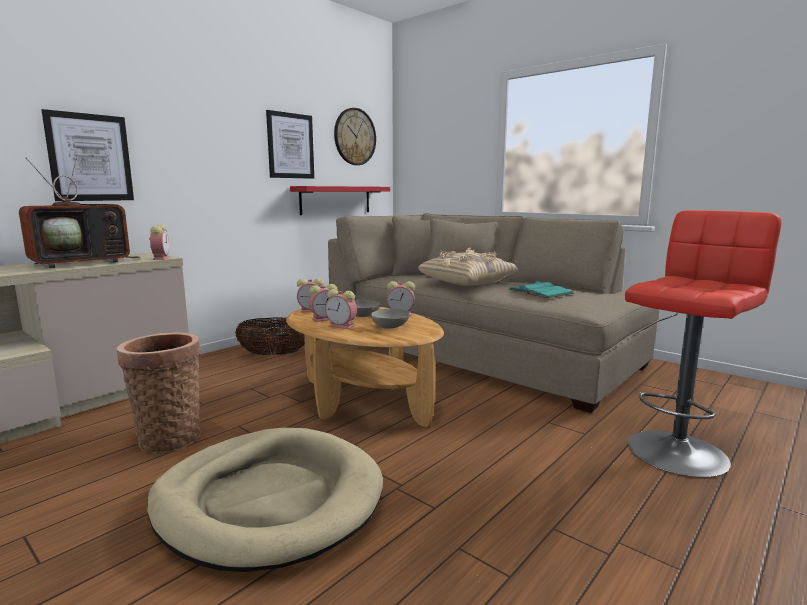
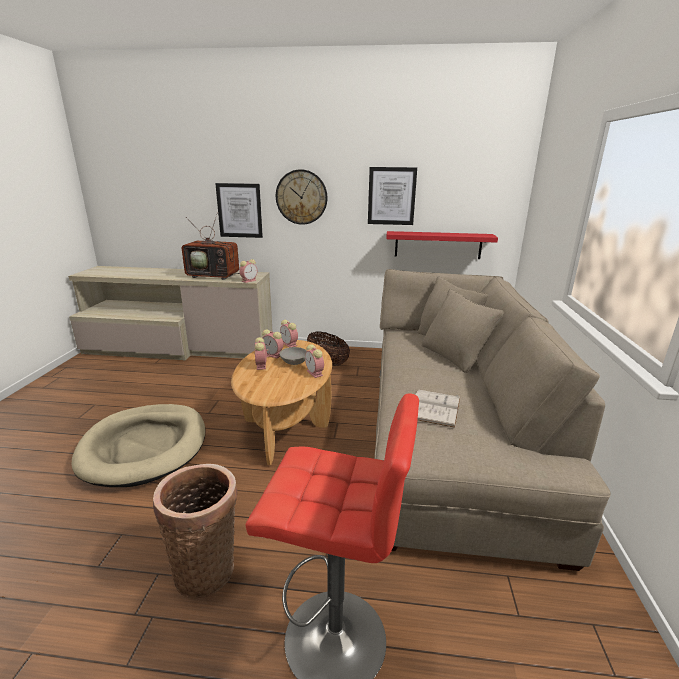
camera: 55 degrees right, 10 degrees up
(169, 438) = (191, 389): basket -> basket (207, 568)
(354, 137) = (472, 183): wall clock -> wall clock (301, 197)
(390, 327) = (275, 380): grey bowl -> none
(466, 284) = (418, 367): beige pillow -> none
(540, 291) = (435, 407): turquoise book -> white book

